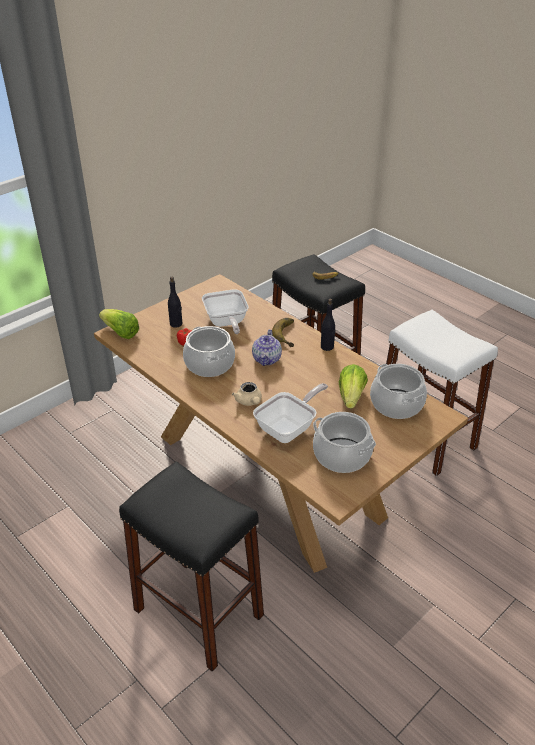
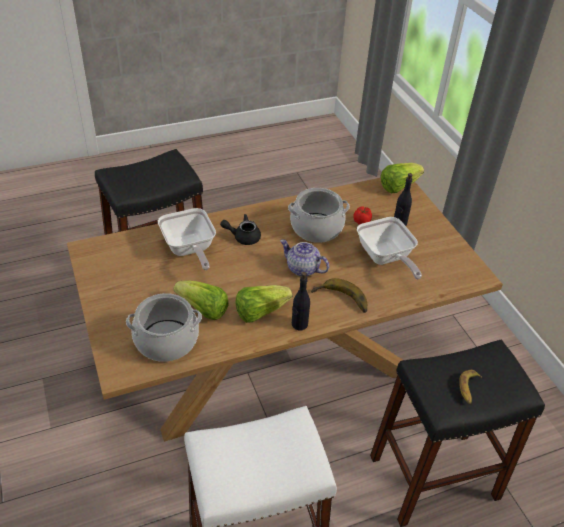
camera: 110 degrees right, 5 degrees up
(226, 323) = (386, 259): frying pan -> frying pan turned 120 degrees counterclockwise
(249, 402) = (243, 237): beige teapot -> black teapot
(329, 368) = (260, 311): none -> lettuce
(341, 455) = (130, 270): cooking pot -> none

